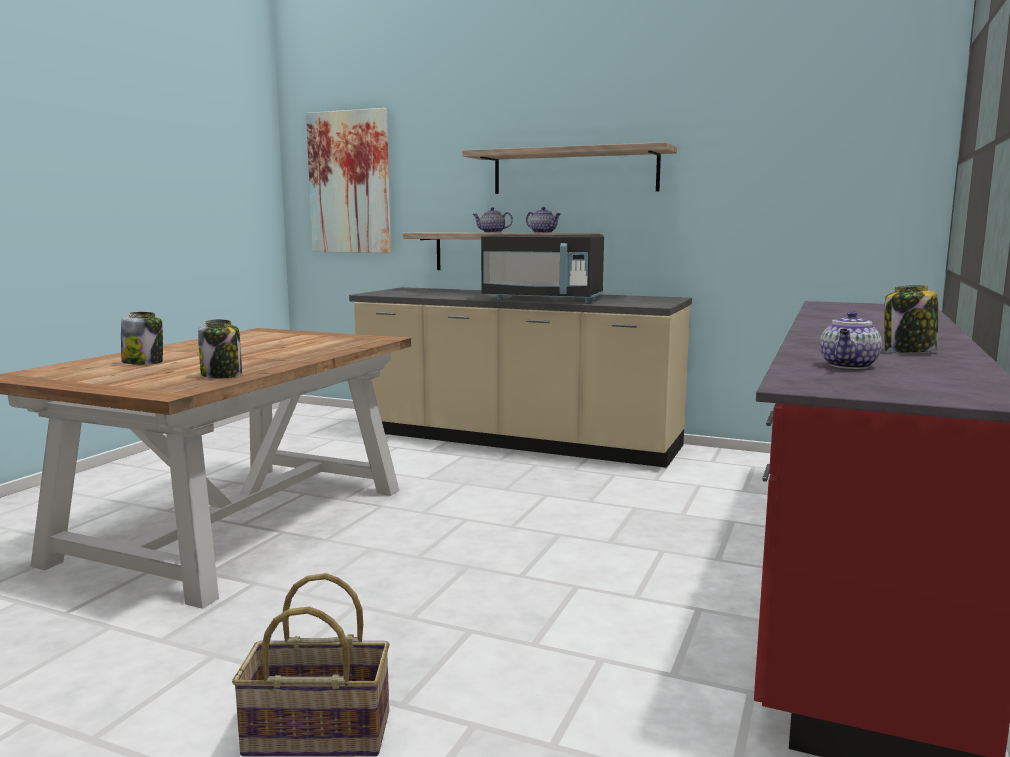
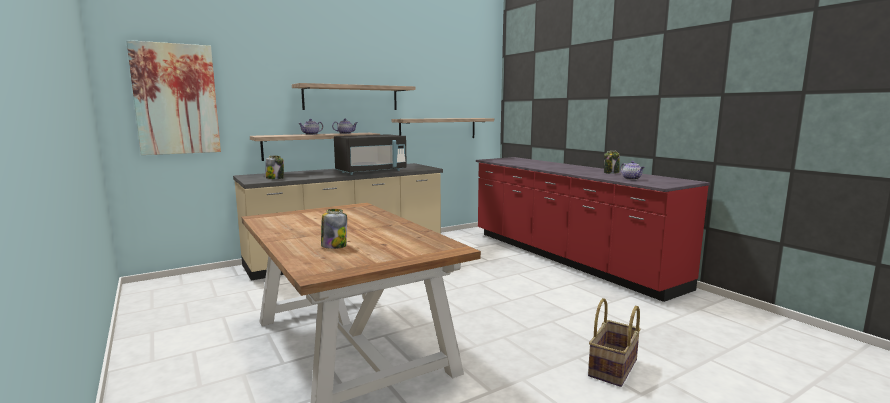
camera: 55 degrees left, 0 degrees up
(222, 375) = (418, 237): jar -> jar (275, 178)
(755, 230) = (438, 128): none -> shelf

